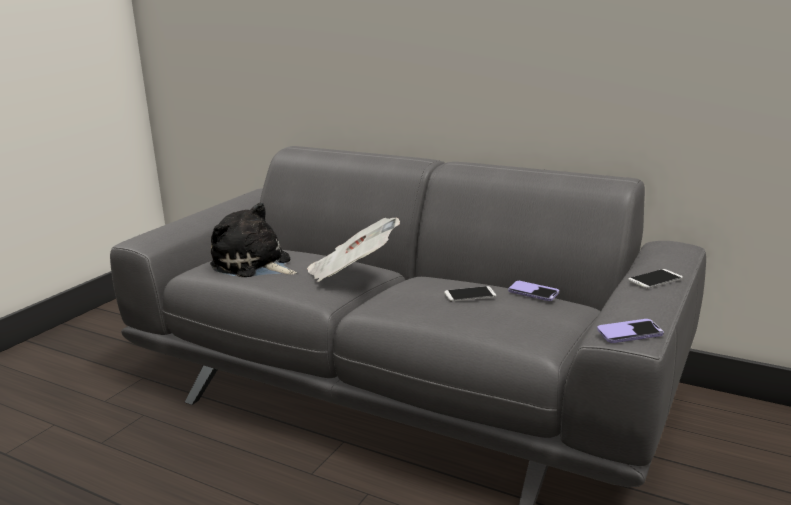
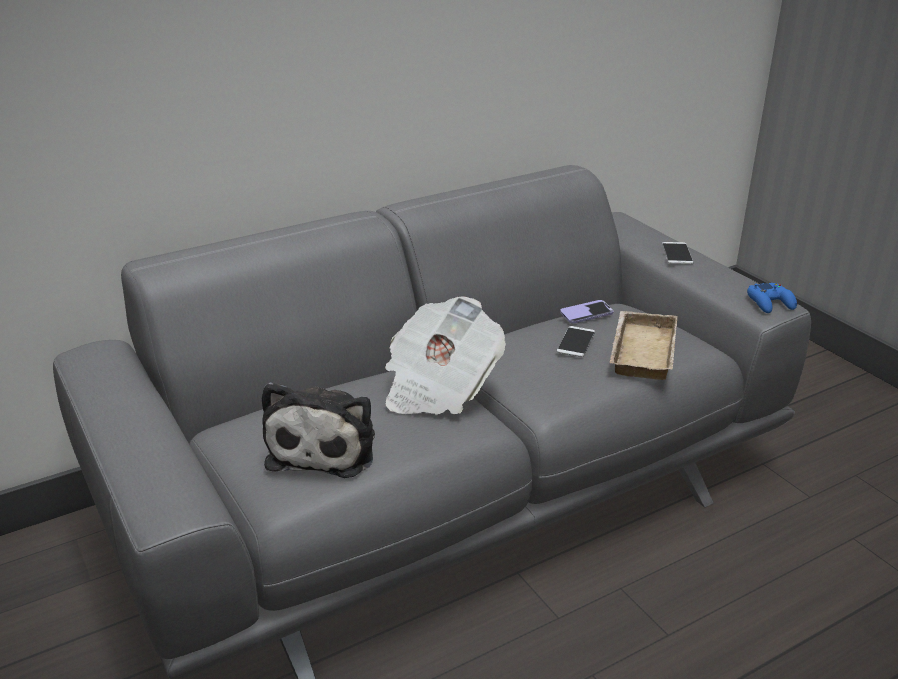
camera: 60 degrees left, 10 degrees up
(254, 265) = (325, 446): plush toy -> plush toy turned 60 degrees counterclockwise
(491, 317) = (640, 350): none -> beige tray
(629, 333) = (770, 303): phone -> blue game controller

